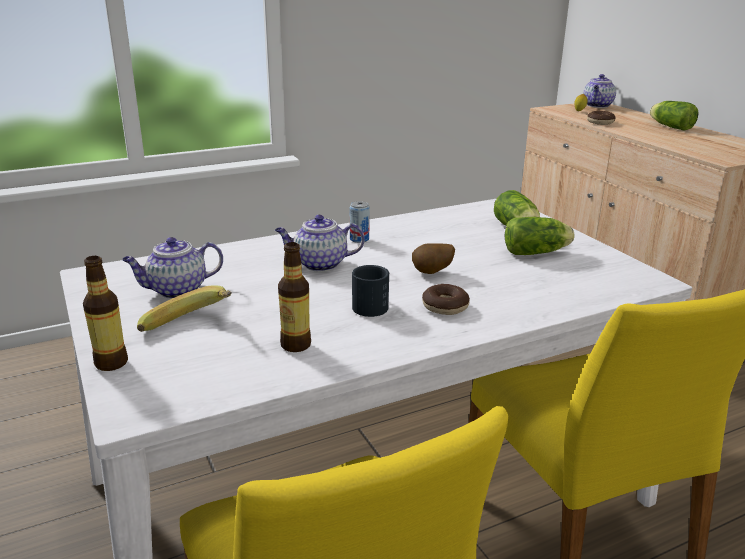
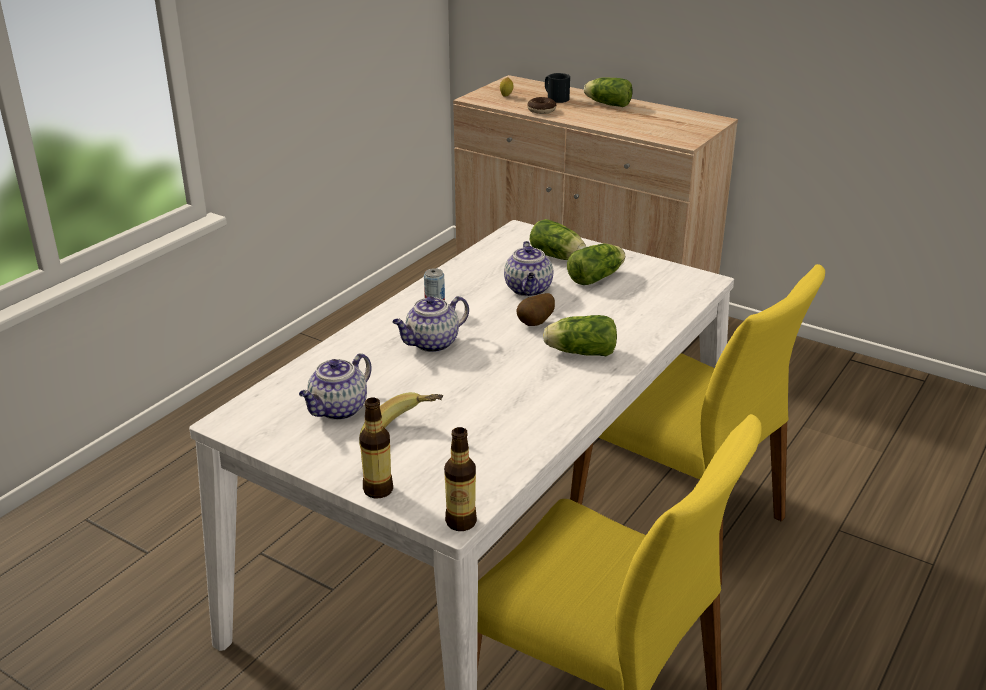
camera: 30 degrees left, 5 degrees up
(296, 345) = (505, 423): bottle -> bottle (461, 522)
(369, 304) = (518, 369): black mug -> black mug (555, 98)
(445, 306) = (579, 352): donut -> lettuce
(597, 106) = (515, 84): teapot -> teapot (529, 290)

